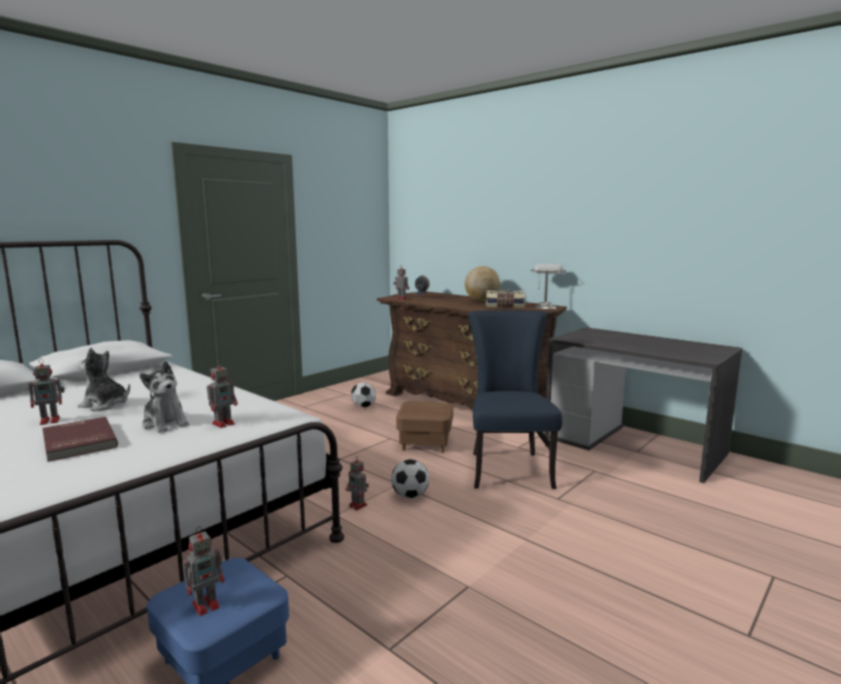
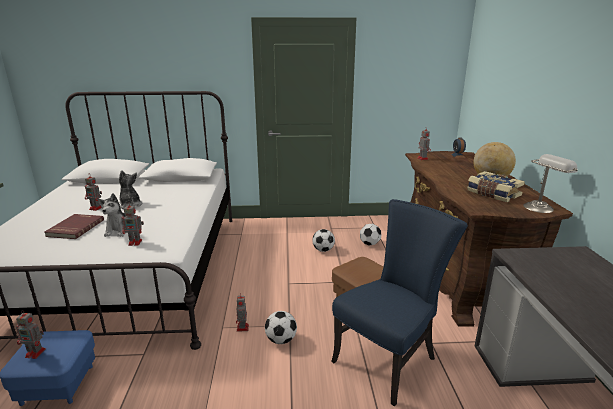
camera: 45 degrees right, 10 degrees up
(327, 424) = (323, 250): none -> football

